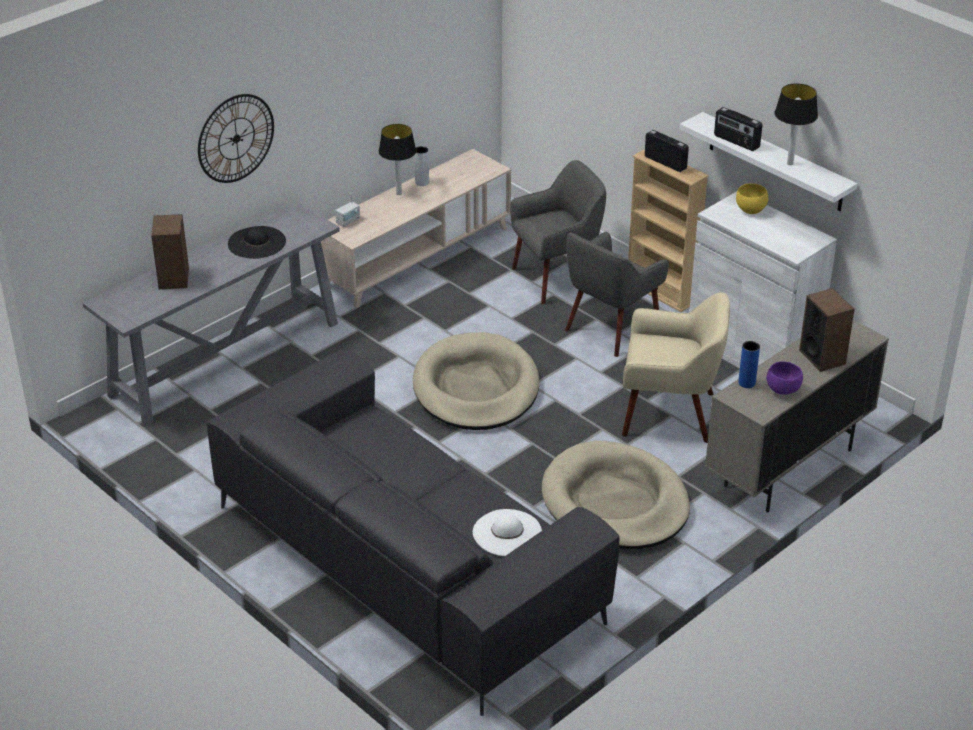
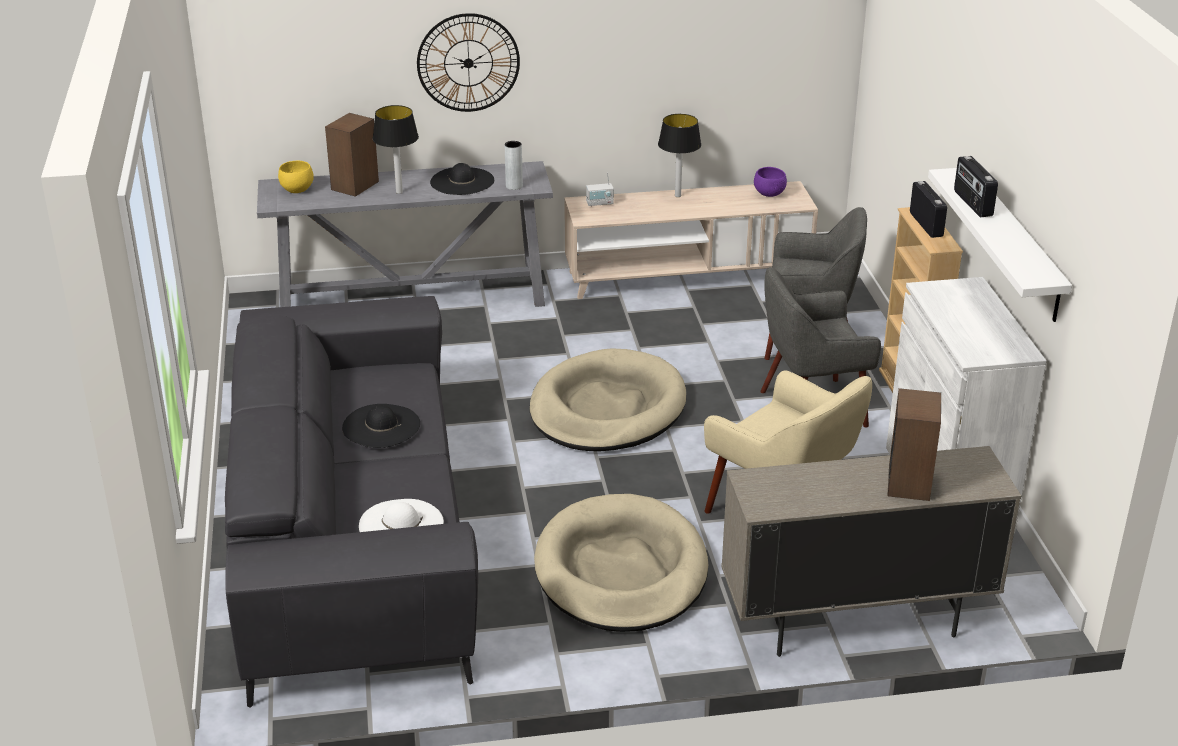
camera: 35 degrees right, 5 degrees down
(402, 468) = (381, 426): none -> black hat
(422, 182) = (712, 193): grey vase -> grey vase (514, 186)
(746, 383) = (783, 473): blue vase -> none
(750, 210) = (972, 299): yellow bowl -> yellow bowl (296, 190)
(783, 390) = (818, 496): purple bowl -> purple bowl (770, 194)
(789, 163) = (1010, 241): table lamp -> table lamp (399, 192)

